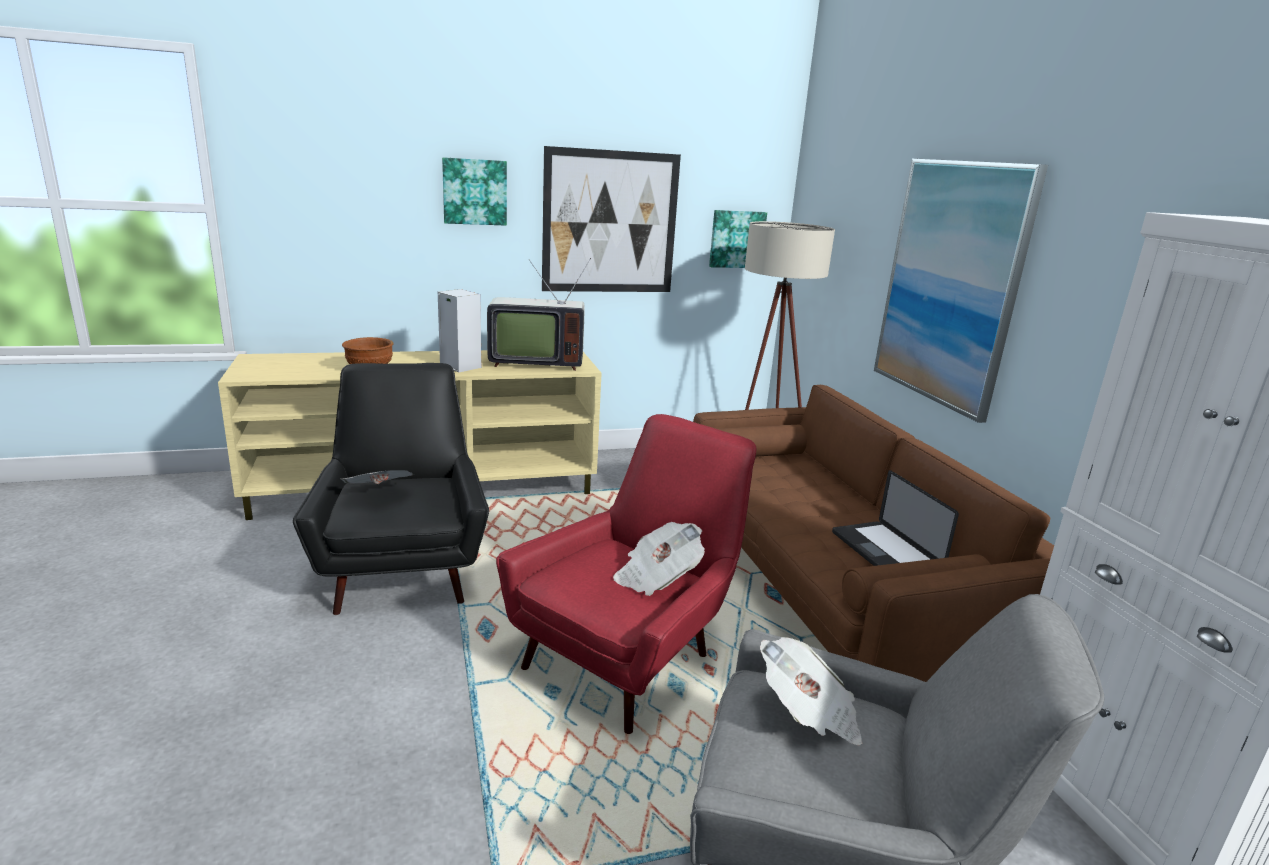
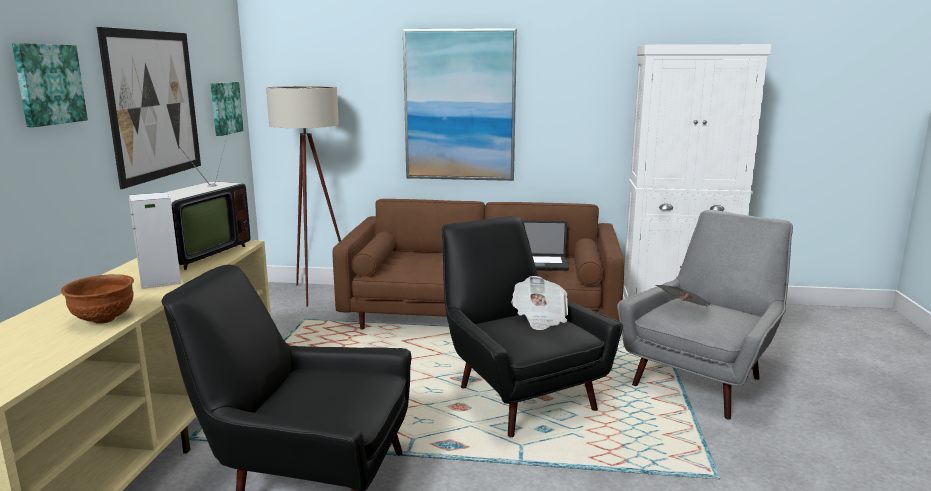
camera: 65 degrees left, 5 degrees down
(379, 495) = (313, 402): newspaper -> none
(630, 655) = (516, 393): red armchair -> black armchair

